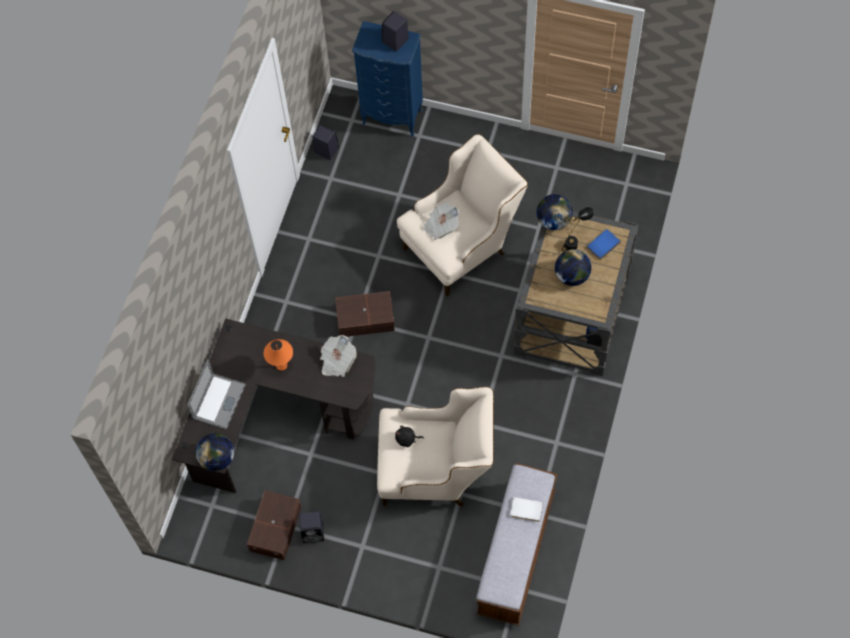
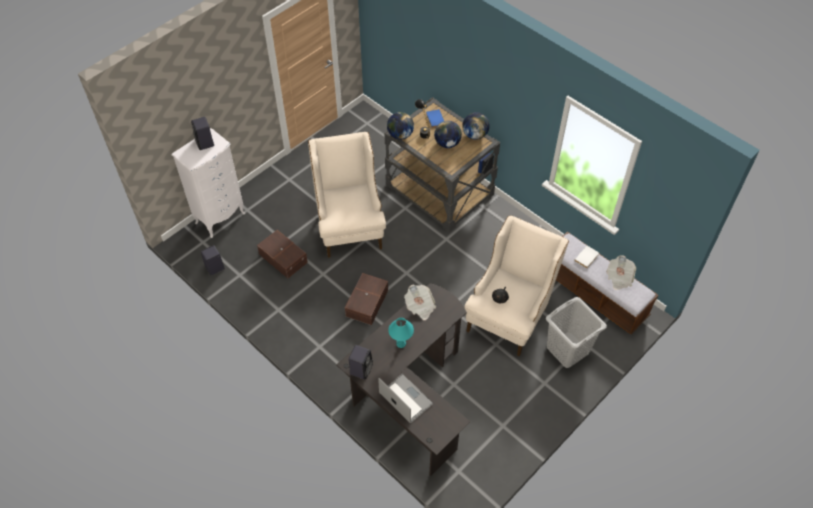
camera: 65 degrees left, 10 degrees down
(217, 458) = (455, 420): globe -> globe (475, 135)
(276, 528) = (501, 433): brown storage box -> brown storage box (283, 257)
(281, 365) = (401, 343): orange table lamp -> turquoise table lamp
(314, 532) = (517, 409): black speaker -> black speaker (361, 369)
(392, 119) = (221, 219): blue dresser -> white dresser
(419, 553) = (567, 350): none -> grey laundry basket
(441, 226) = (347, 208): newspaper -> newspaper (619, 278)

